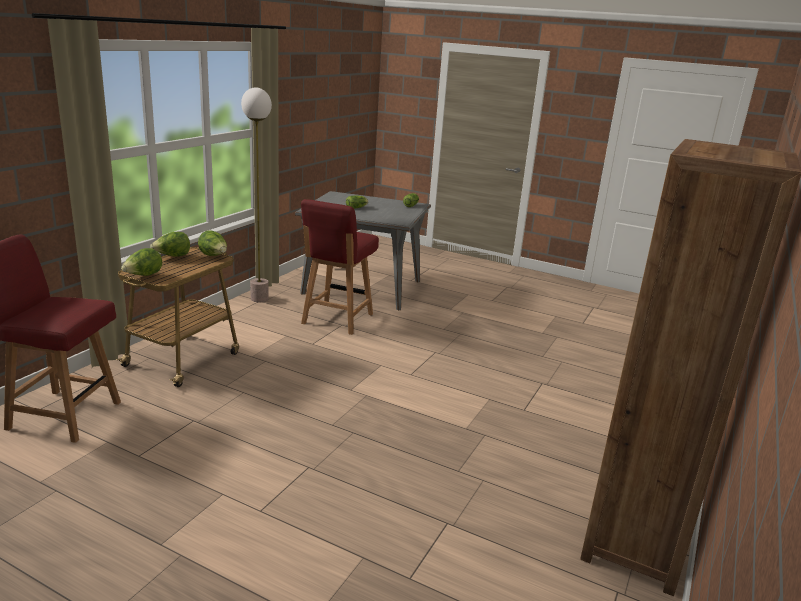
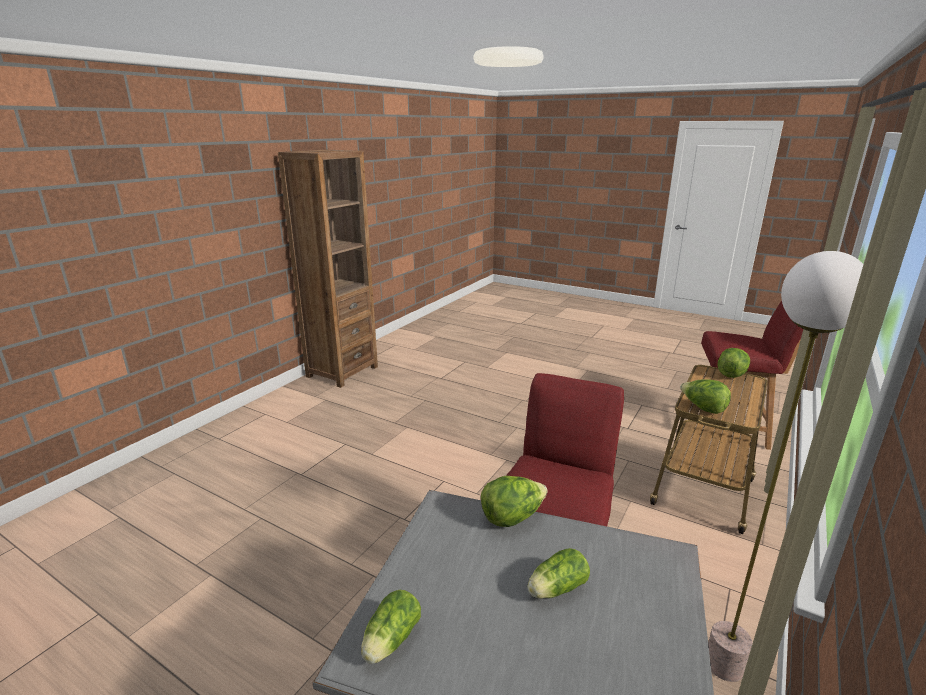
camera: 175 degrees left, 0 degrees up
(172, 256) = (749, 404): lettuce -> lettuce (512, 517)

